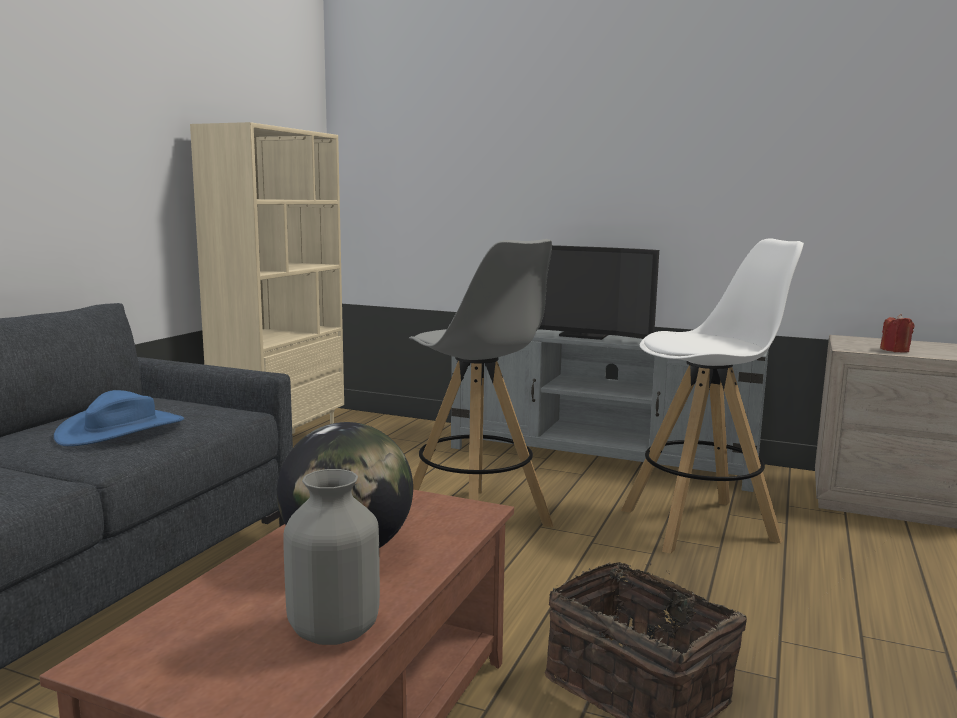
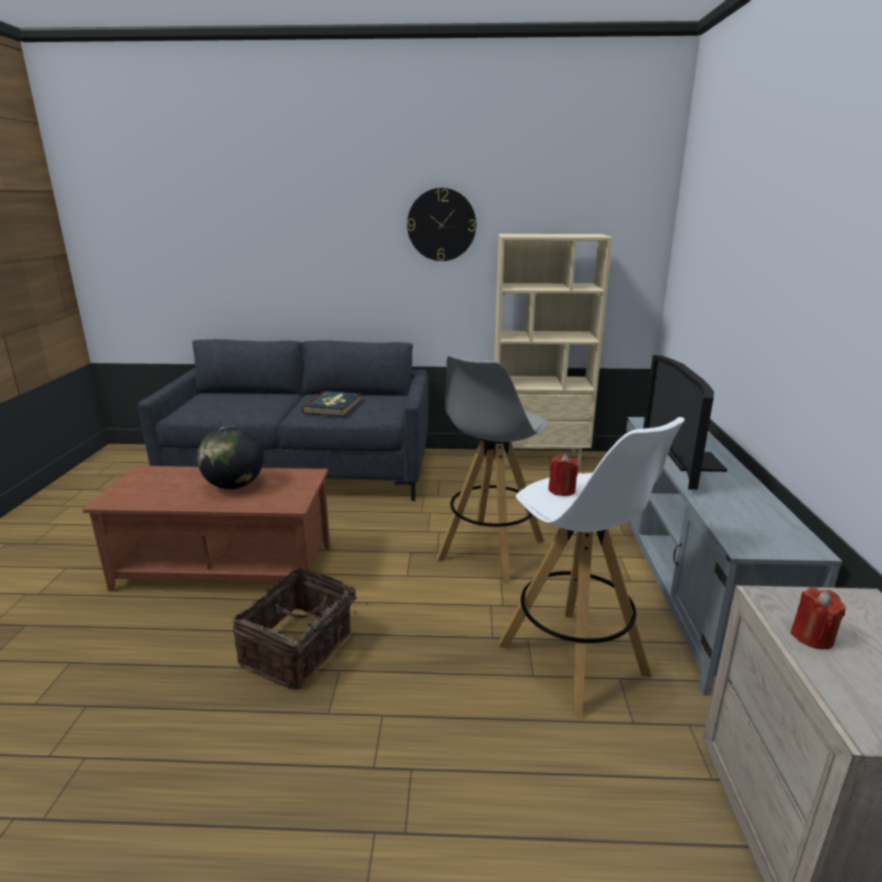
camera: 70 degrees right, 10 degrees up
(110, 101) = (441, 225): none -> wall clock
(121, 430) = (333, 406): blue hat -> book
(333, 631) = (160, 499): grey vase -> none
(696, 341) = (561, 490): none -> red candle

